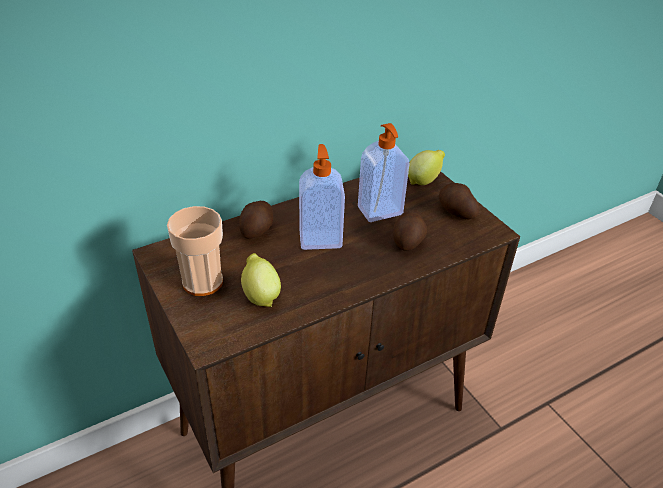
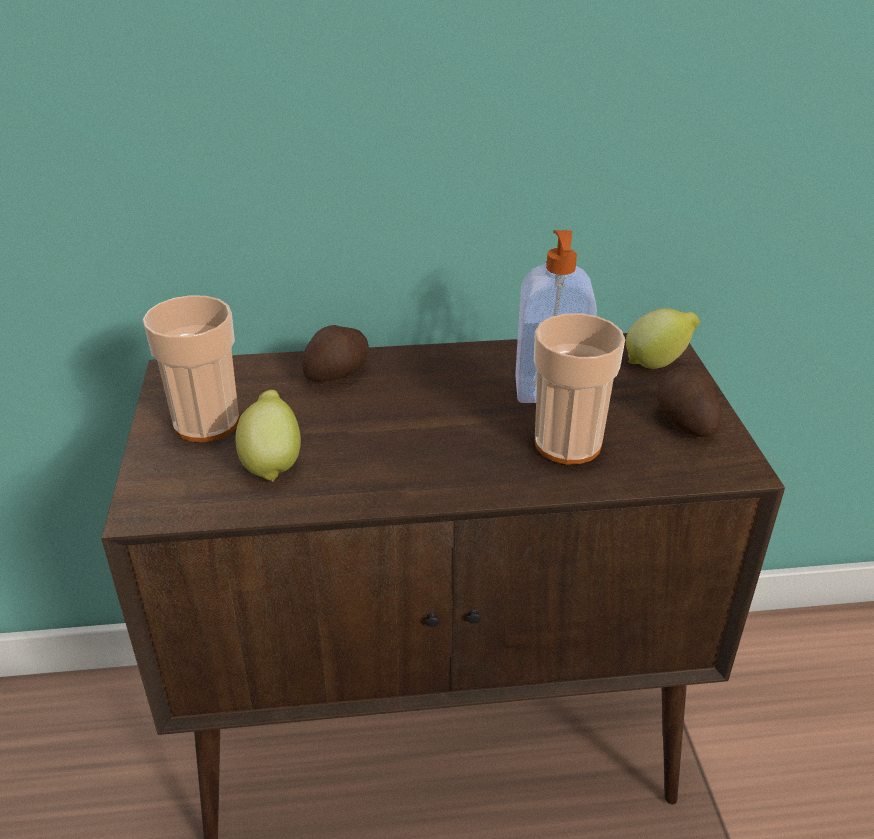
camera: 25 degrees right, 5 degrees down
(320, 239) = (423, 407): soap dispenser -> none
(408, 240) = (567, 444): potato -> cup

